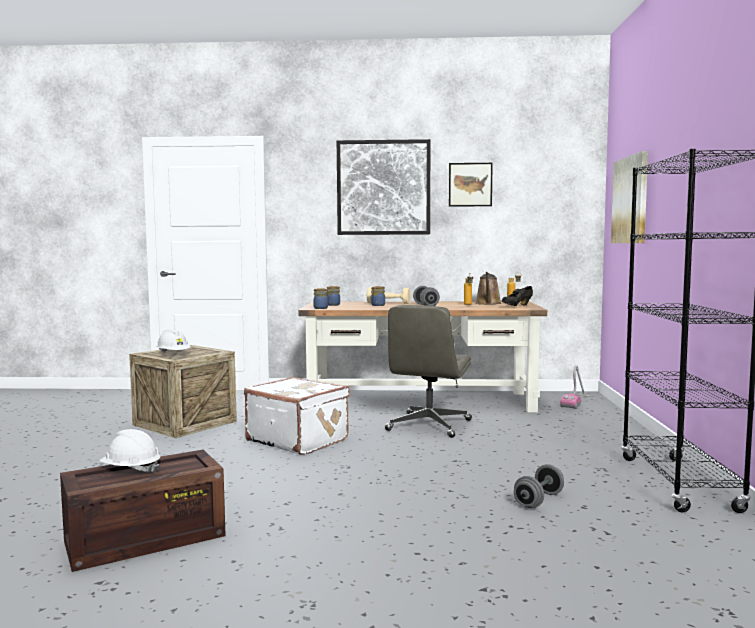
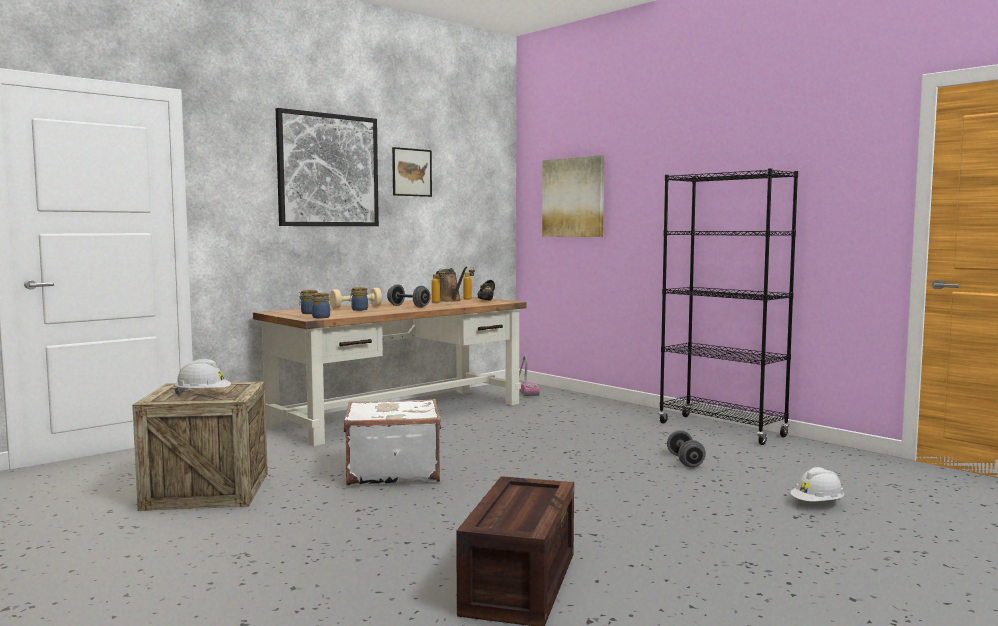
camera: 45 degrees left, 0 degrees up
(131, 470) = (501, 509): white hard hat -> white hard hat (817, 504)
(429, 425) = (469, 432): grey office chair -> none

